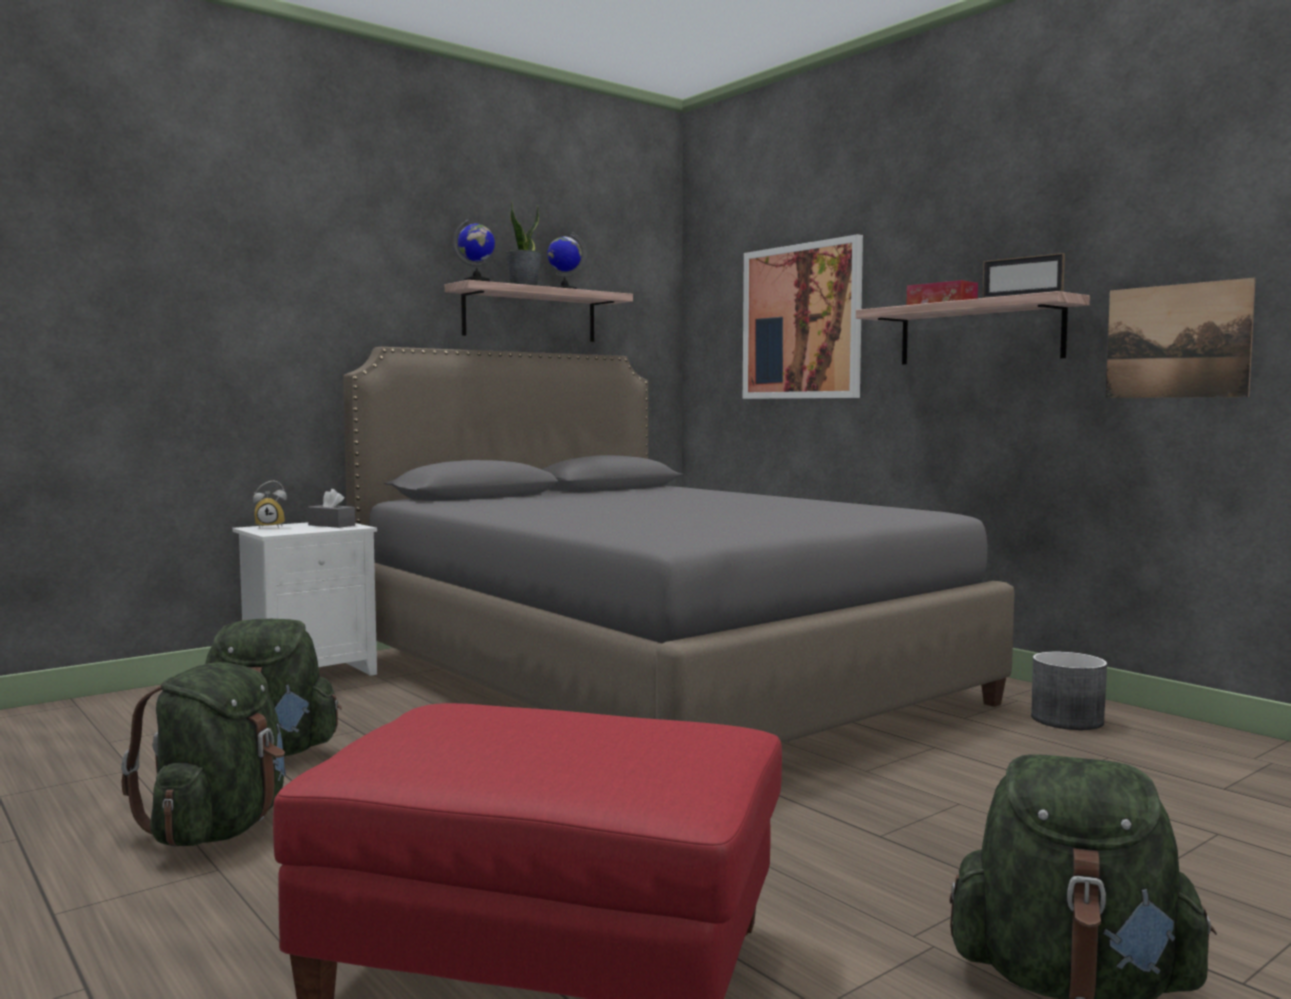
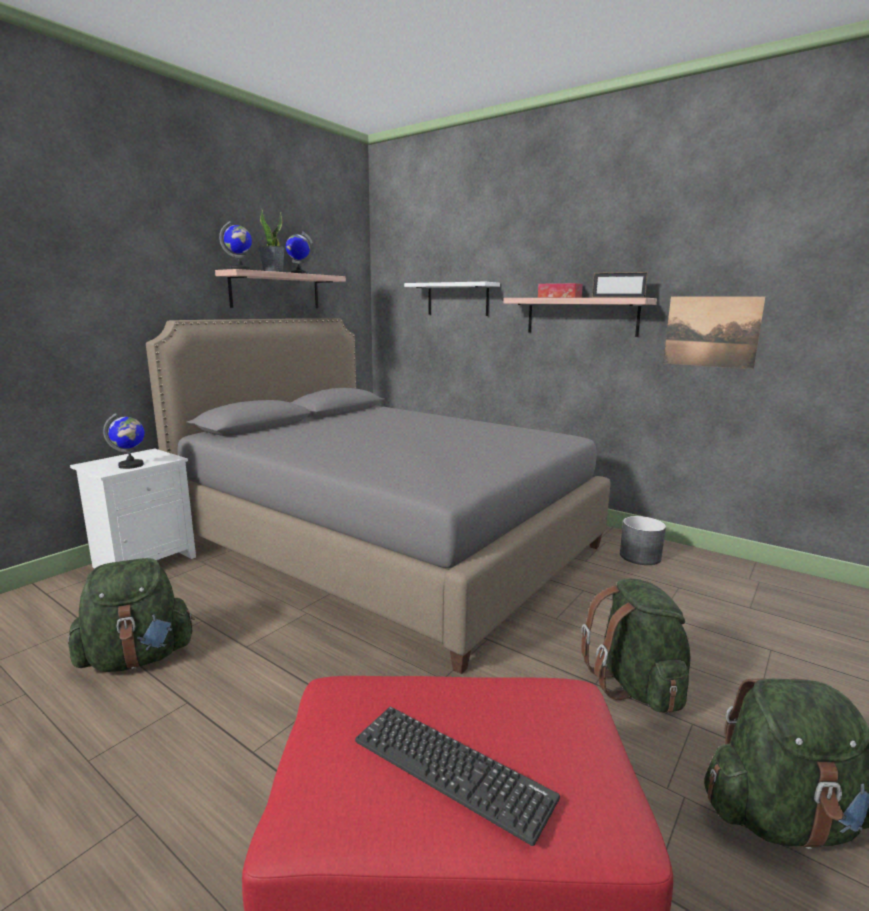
camera: 15 degrees left, 10 degrees up
(218, 829) = (123, 759): green backpack -> green backpack (636, 685)
(271, 527) = (102, 462): alarm clock -> none
(303, 530) = (131, 465): none -> globe
(331, 525) = (150, 457): grey tissue box -> none
(524, 748) = (451, 769): none -> keyboard
(801, 322) = (458, 299): picture -> white shelf

